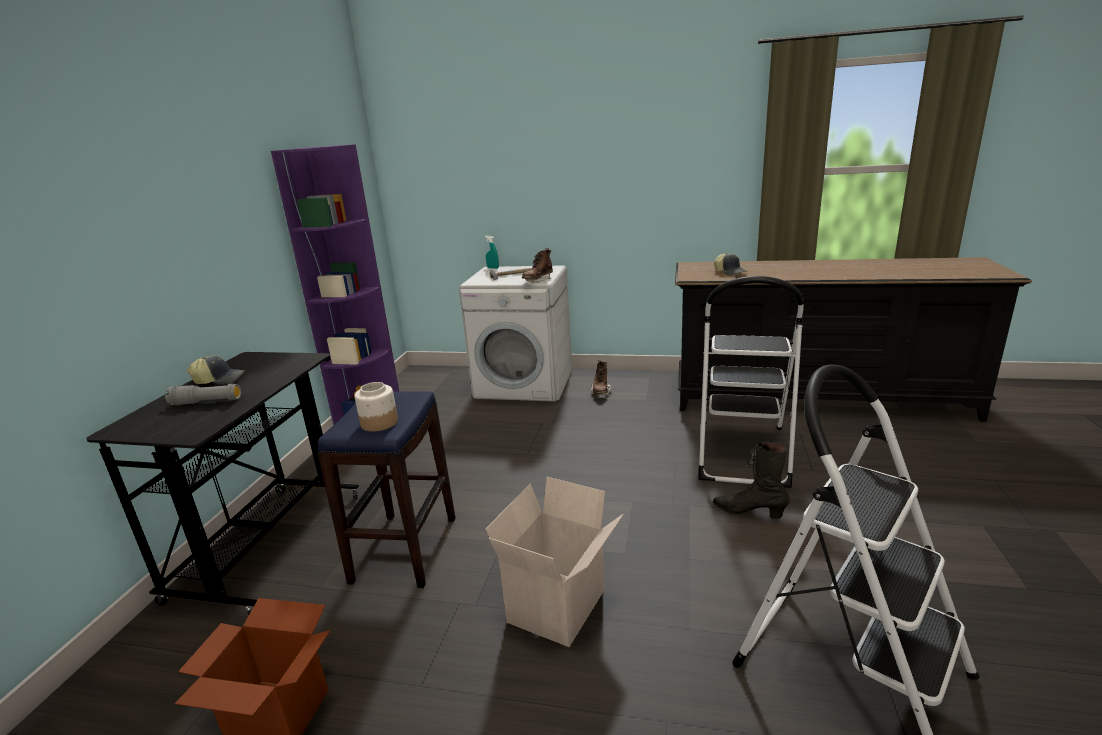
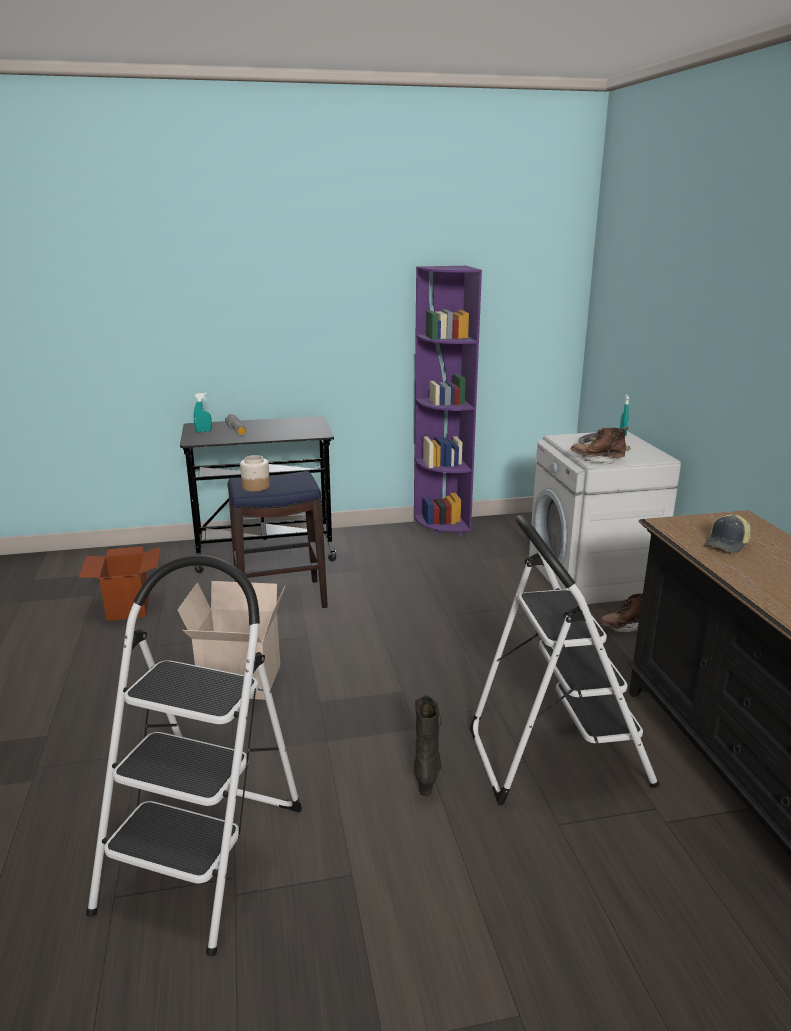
camera: 65 degrees right, 0 degrees up
(160, 424) = (203, 431): none -> turquoise spray bottle
(220, 379) = (272, 424): cap -> none

